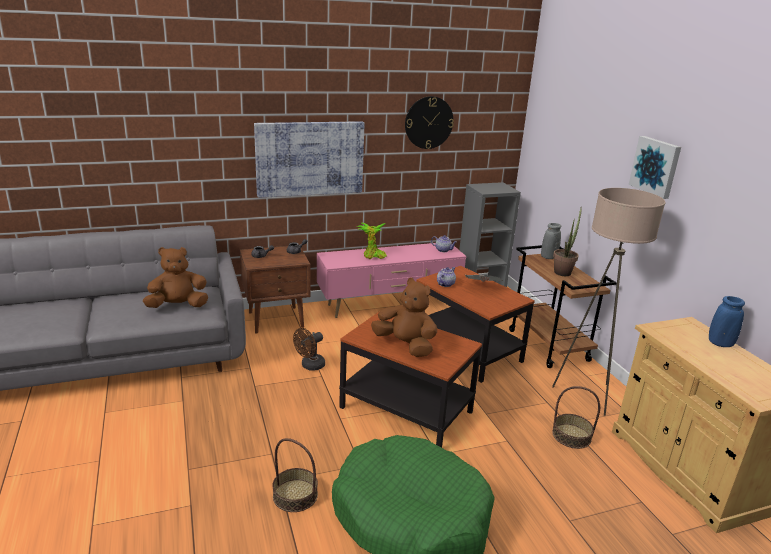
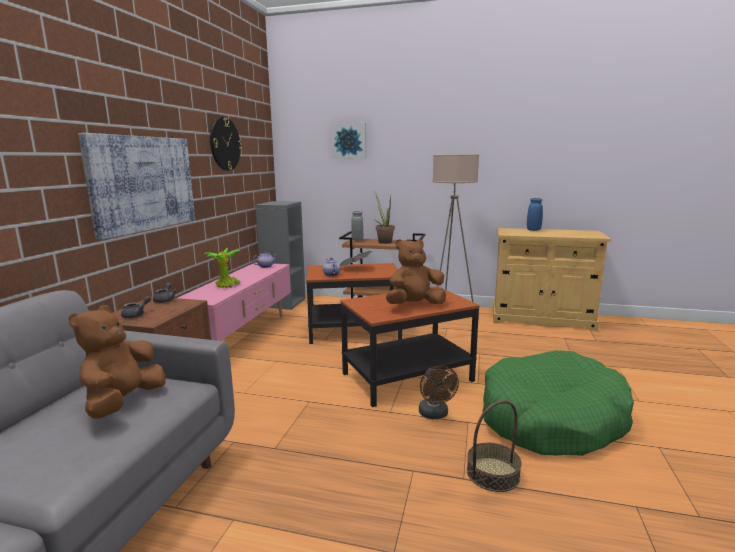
camera: 55 degrees left, 10 degrees down
(310, 366) = (284, 402): brown fan -> brown fan (435, 415)
(571, 436) = (489, 333): basket -> none
(656, 166) = (434, 142): picture -> picture (349, 141)

